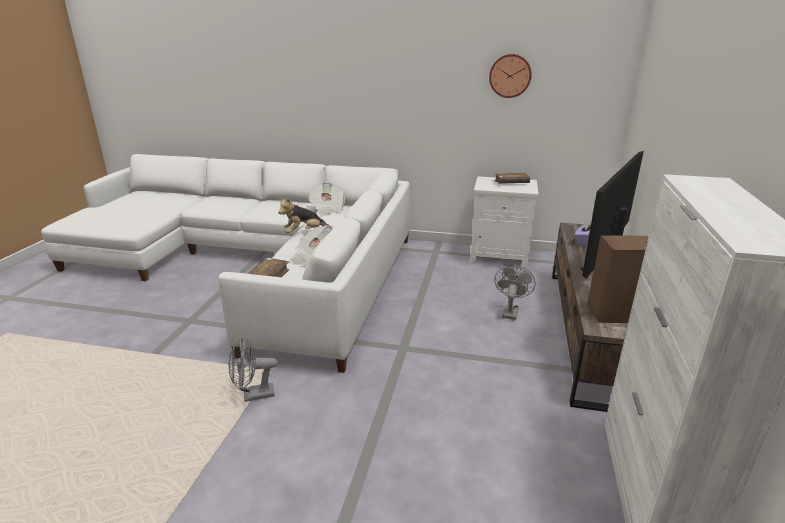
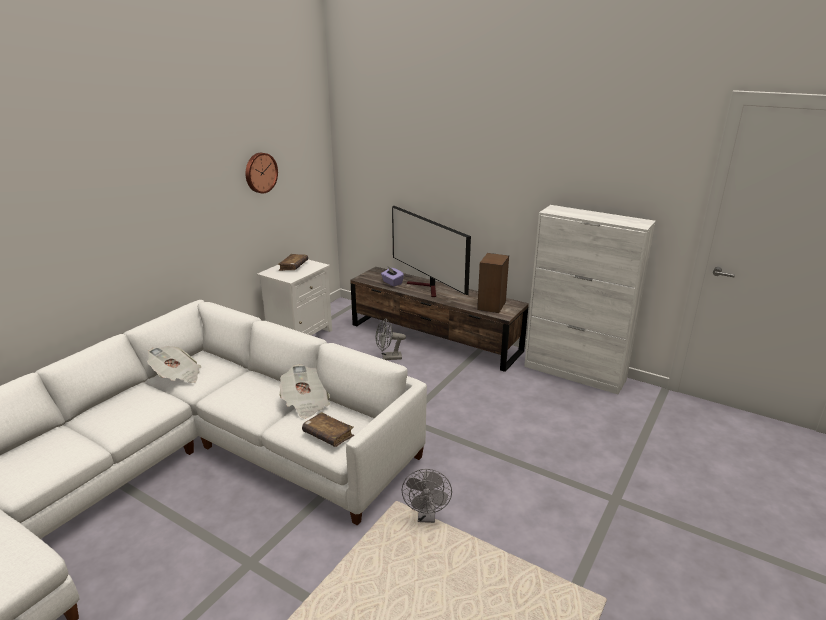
camera: 70 degrees left, 0 degrees up
(304, 232) = (230, 401): plush toy -> none
(510, 311) = (388, 357): grey fan -> grey fan turned 45 degrees counterclockwise

